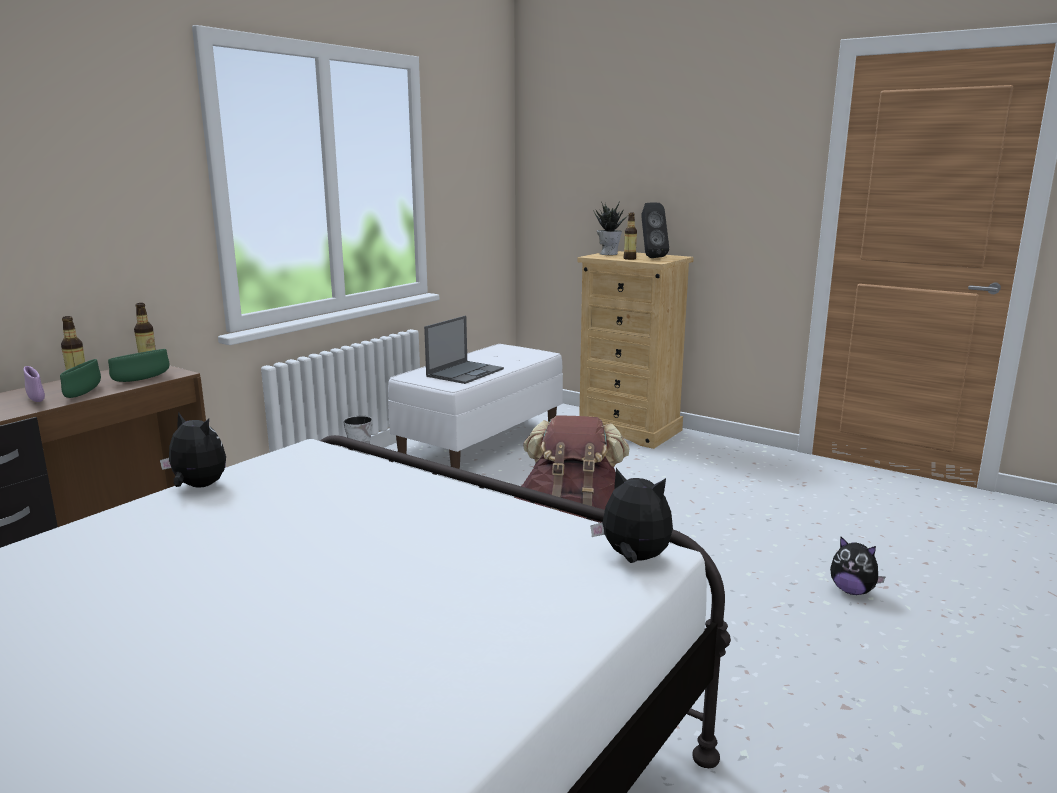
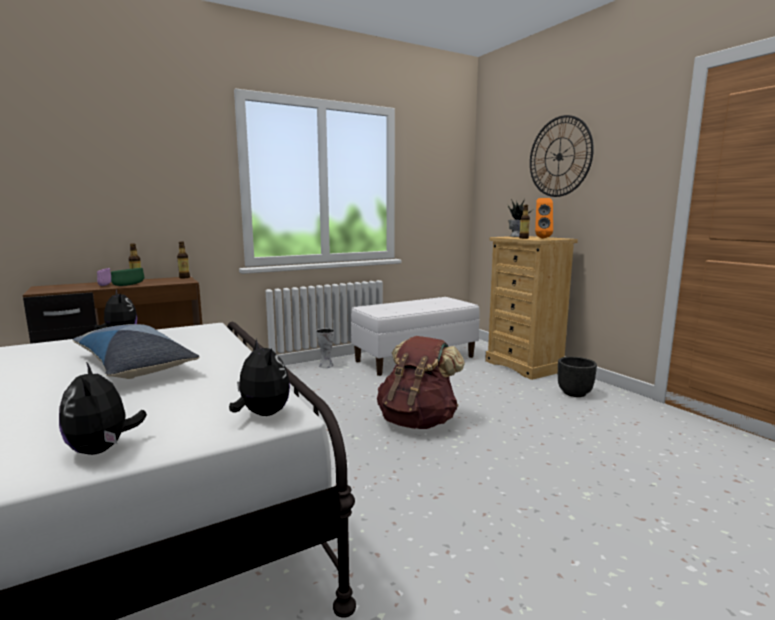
camera: 25 degrees right, 5 degrees down
(141, 379) = (166, 282): green bowl -> none
(335, 530) = (134, 365): none -> pillow
(465, 372) = (400, 309): laptop -> none
(651, 257) = (541, 238): black speaker -> orange speaker
(660, 143) = (559, 157): none -> wall clock
(715, 458) = (575, 393): none -> black planter
(852, 591) = (605, 514): plush toy -> plush toy (103, 449)

